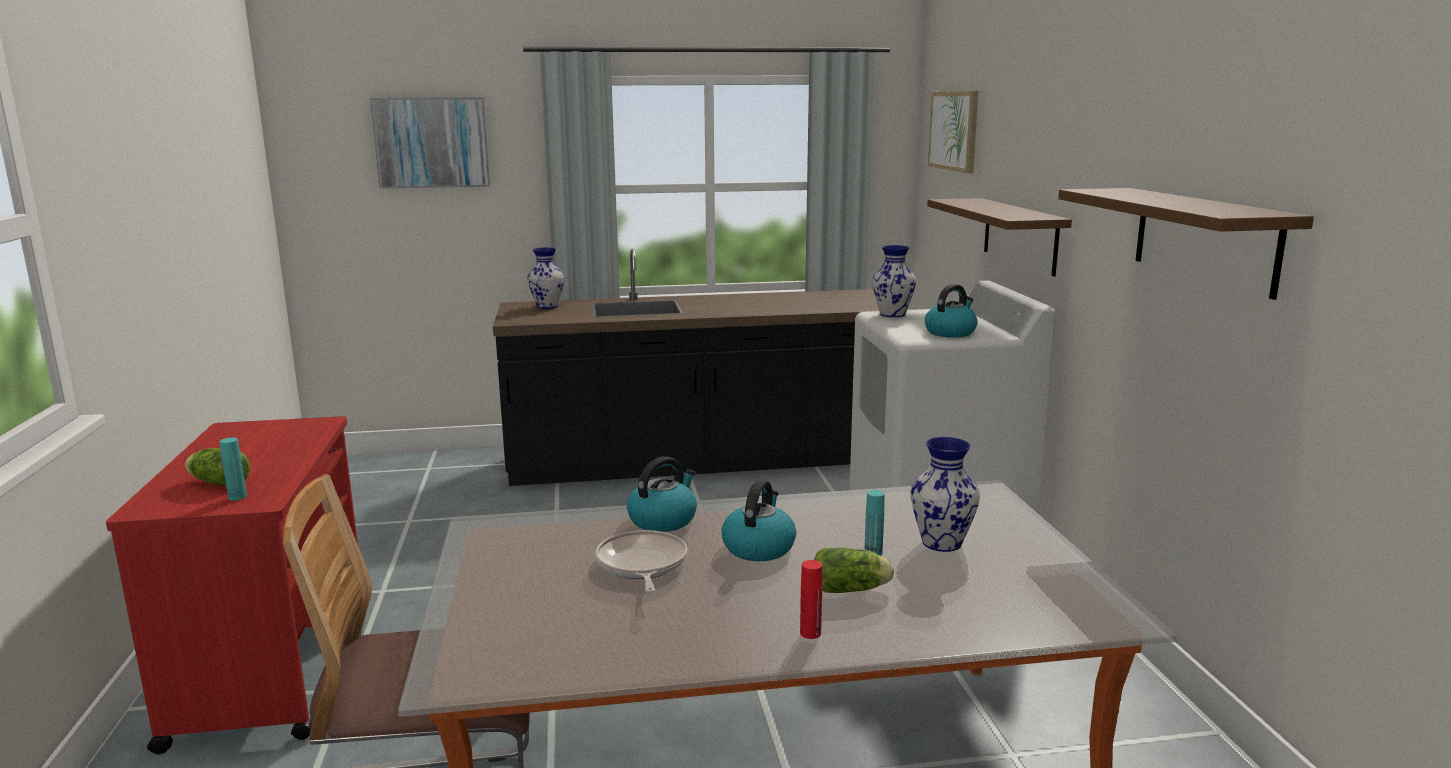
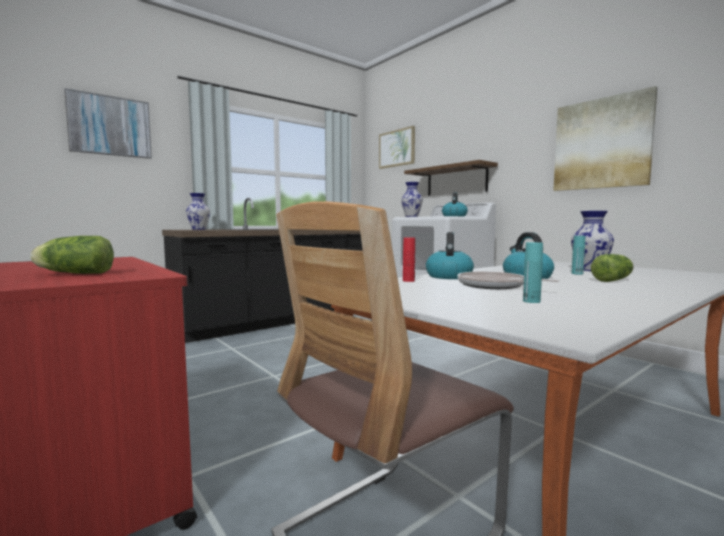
camera: 30 degrees left, 10 degrees down
(237, 497) = (119, 275): turquoise bottle -> turquoise bottle (531, 301)
(810, 633) = (656, 290): red bottle -> red bottle (408, 280)
(1204, 239) = (601, 144): brown shelf -> picture

